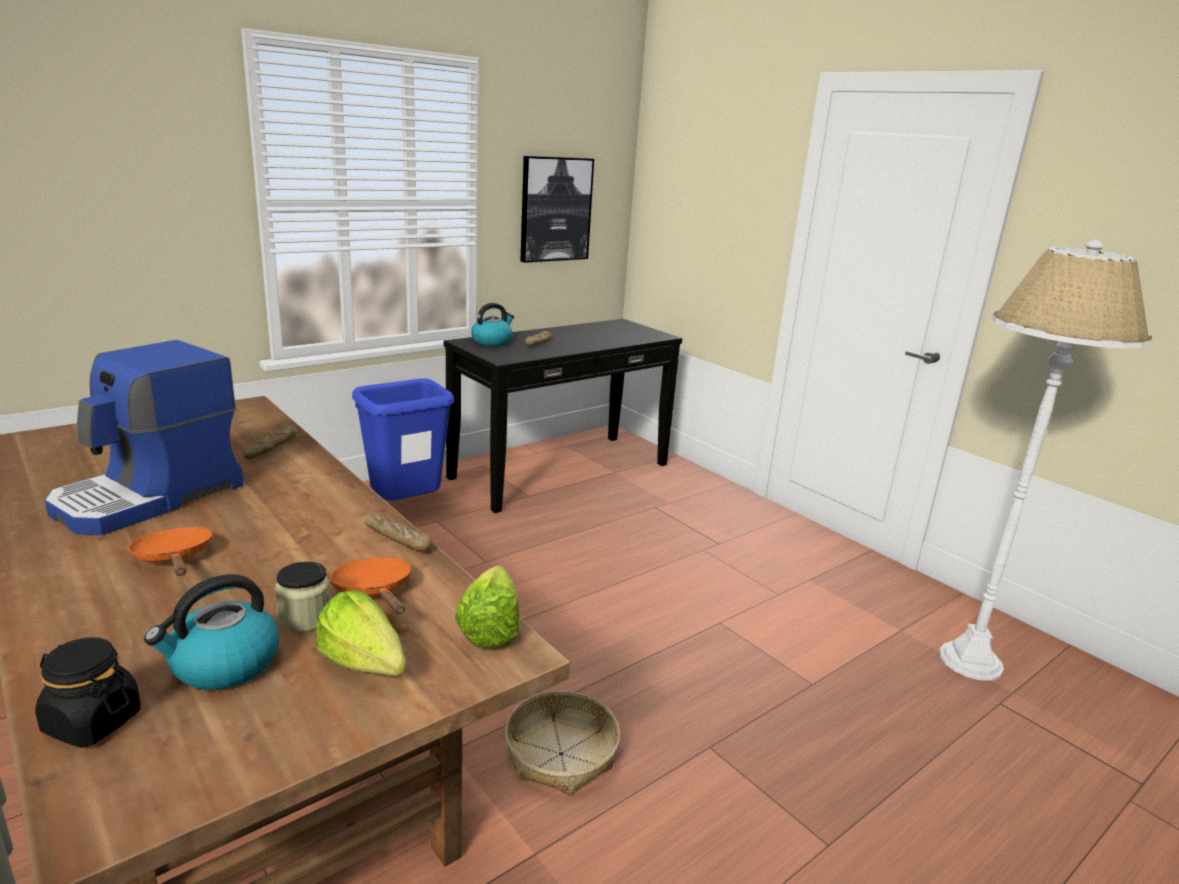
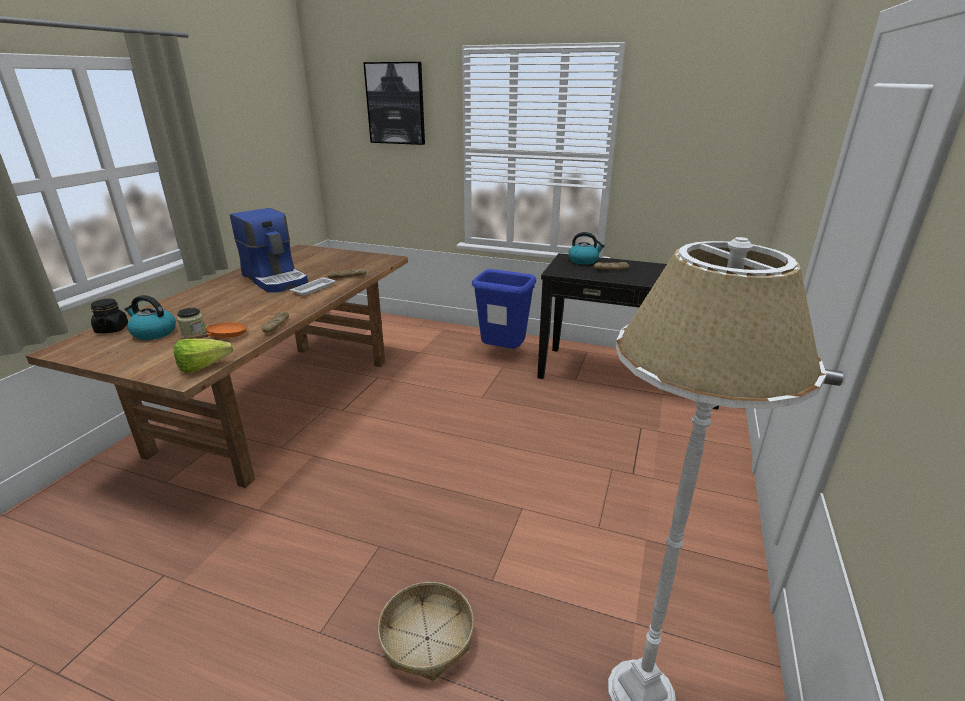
camera: 60 degrees right, 5 degrees up
(151, 497) = (276, 279): coffee machine -> coffee machine turned 135 degrees counterclockwise
(174, 558) = (228, 300): orange frying pan -> none
(276, 480) = (314, 289): none -> white tray
(367, 669) = (159, 355): lettuce -> none
(555, 209) = (691, 166): picture -> picture (396, 103)
(560, 754) = (332, 490): basket -> basket (426, 638)

